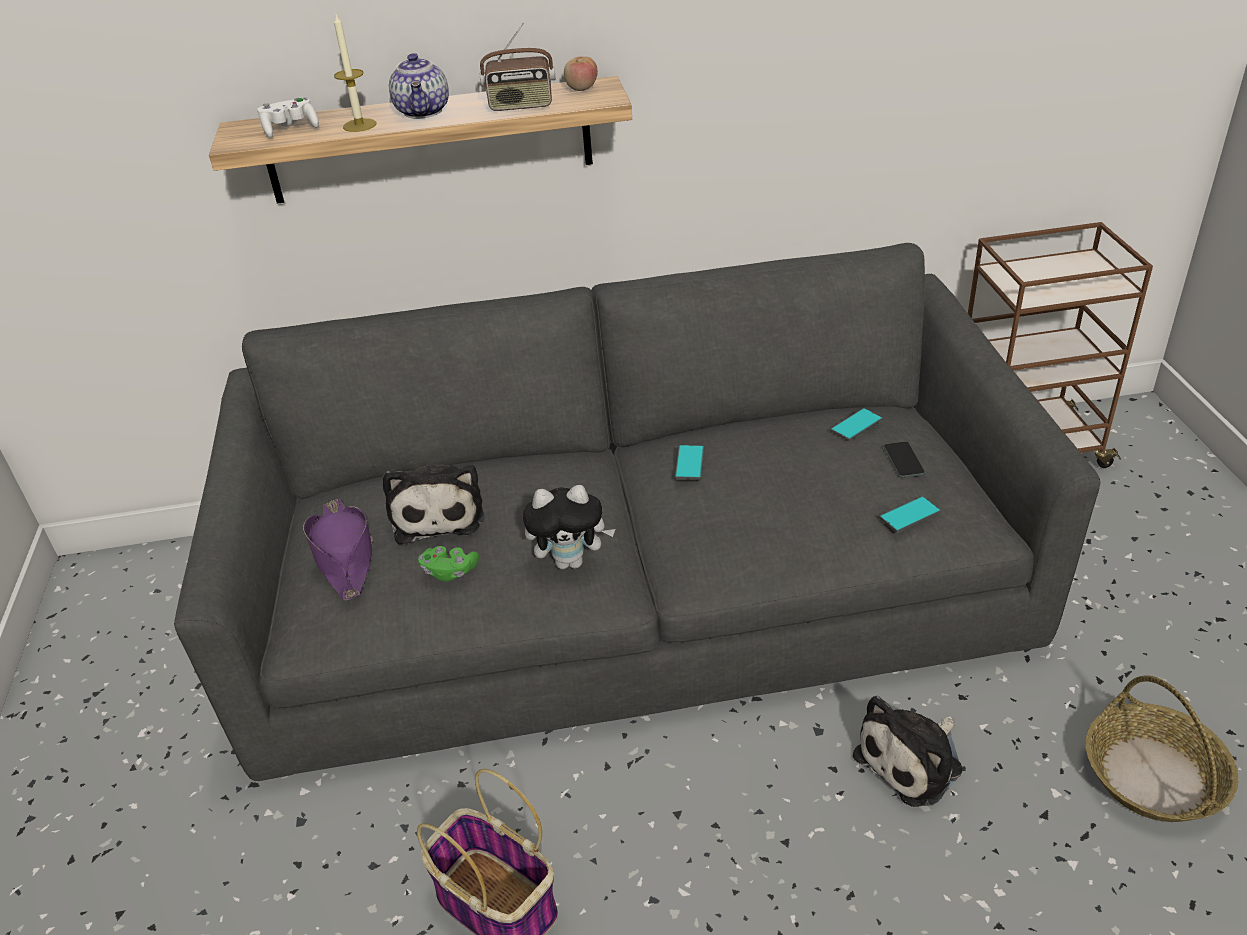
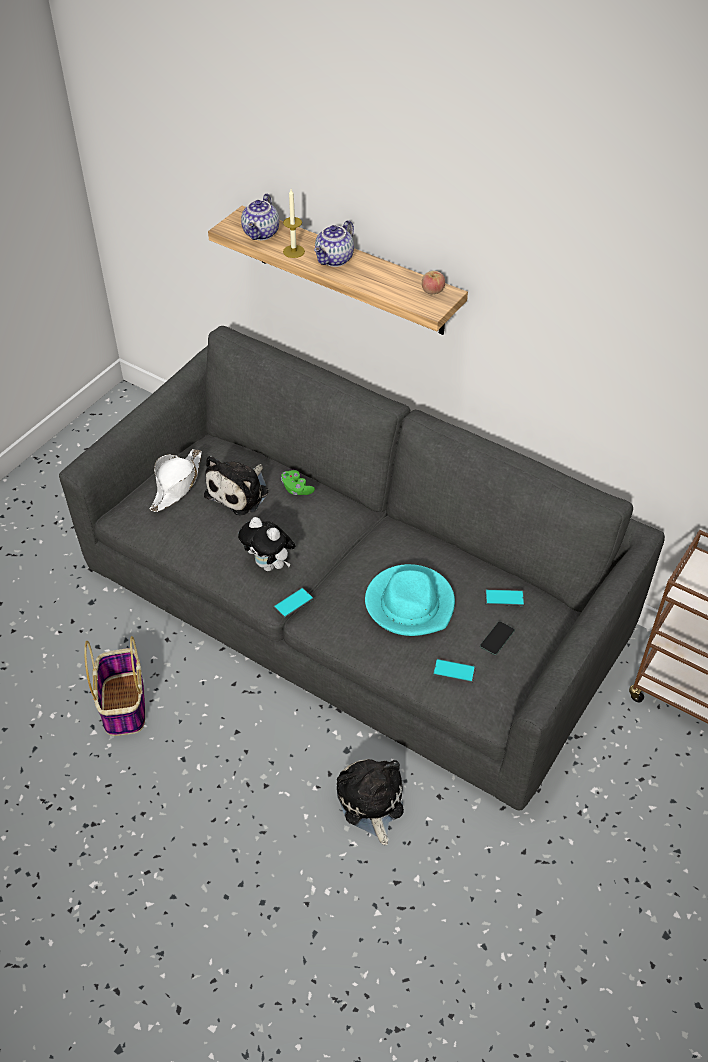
camera: 40 degrees right, 10 degrees up
(290, 129) = (262, 234): white game controller -> teapot
(344, 556) = (176, 485): purple hat -> white hat
(449, 571) = (209, 529): green game controller -> green game controller (296, 489)
(521, 106) = (384, 286): radio -> none
(690, 463) = (389, 553): phone -> phone (293, 603)
(780, 488) = (410, 603): none -> turquoise hat
(913, 760) = (371, 803): plush toy -> plush toy turned 75 degrees clockwise
(1154, 777) = (477, 917): basket -> none

